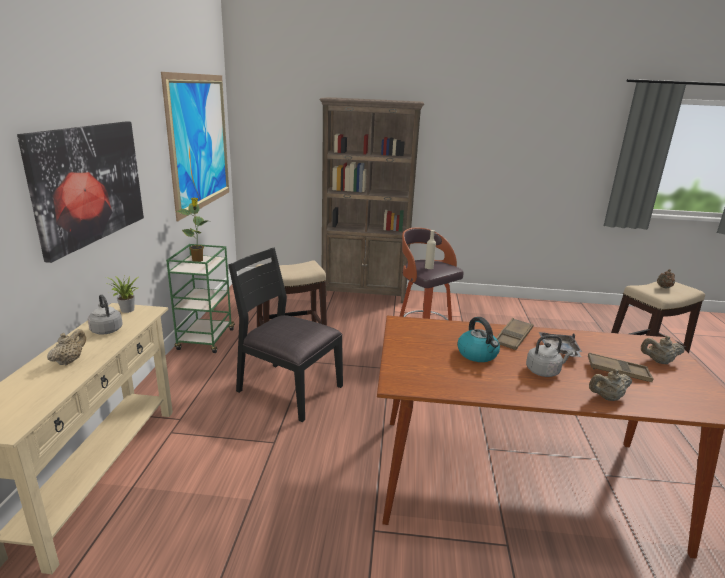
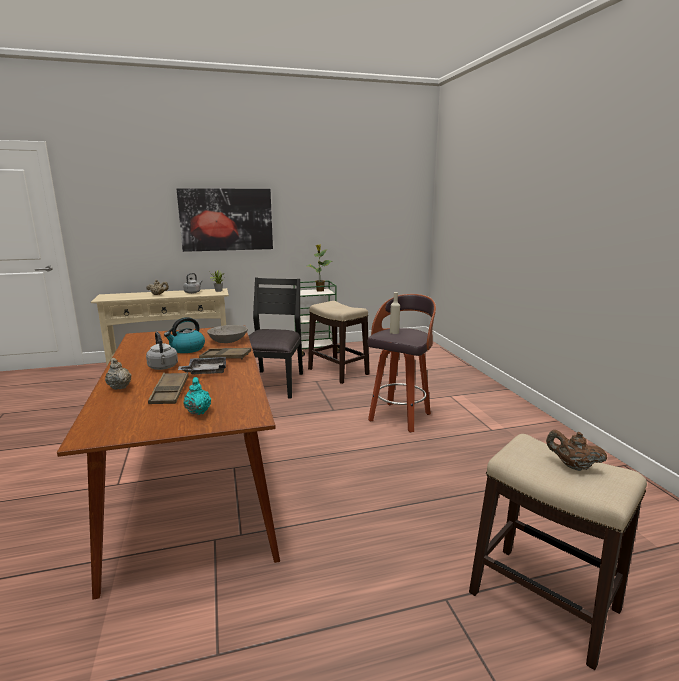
camera: 70 degrees right, 5 degrees down
(200, 142) = (372, 211): picture -> none
(365, 293) = (470, 378): brown bookcase -> none
(452, 330) = (228, 340): none -> grey bowl
(658, 361) = (198, 411): beige teapot -> turquoise teapot

